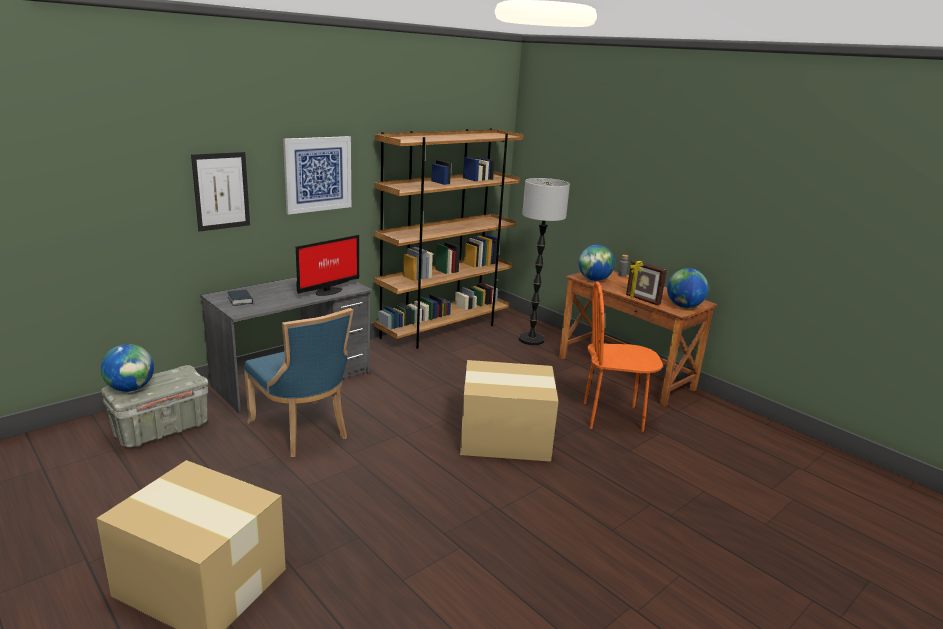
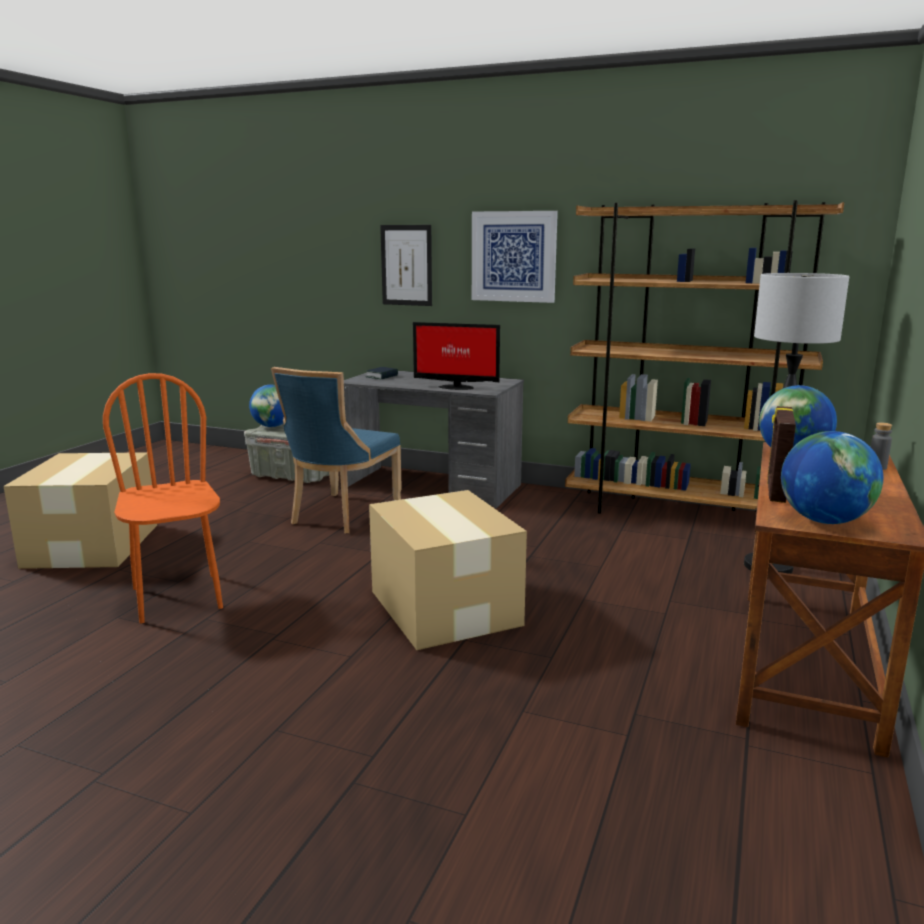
camera: 65 degrees right, 5 degrees down
(612, 417) = (616, 677): orange chair -> orange chair (178, 598)

